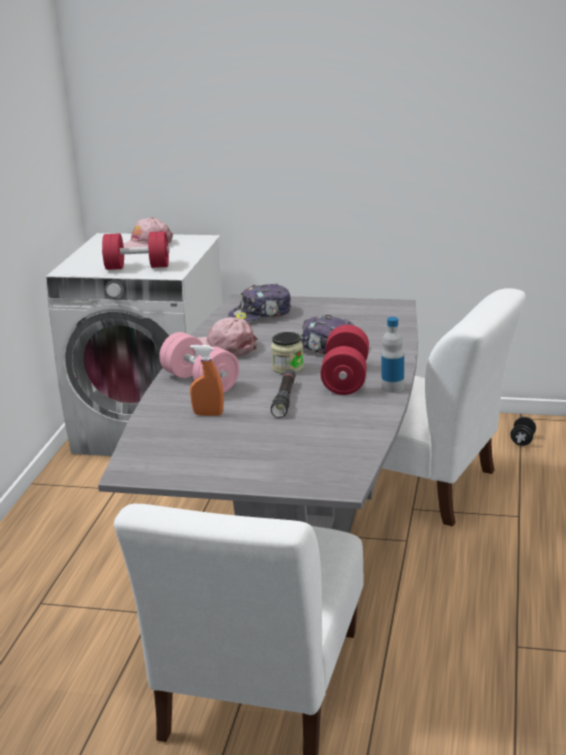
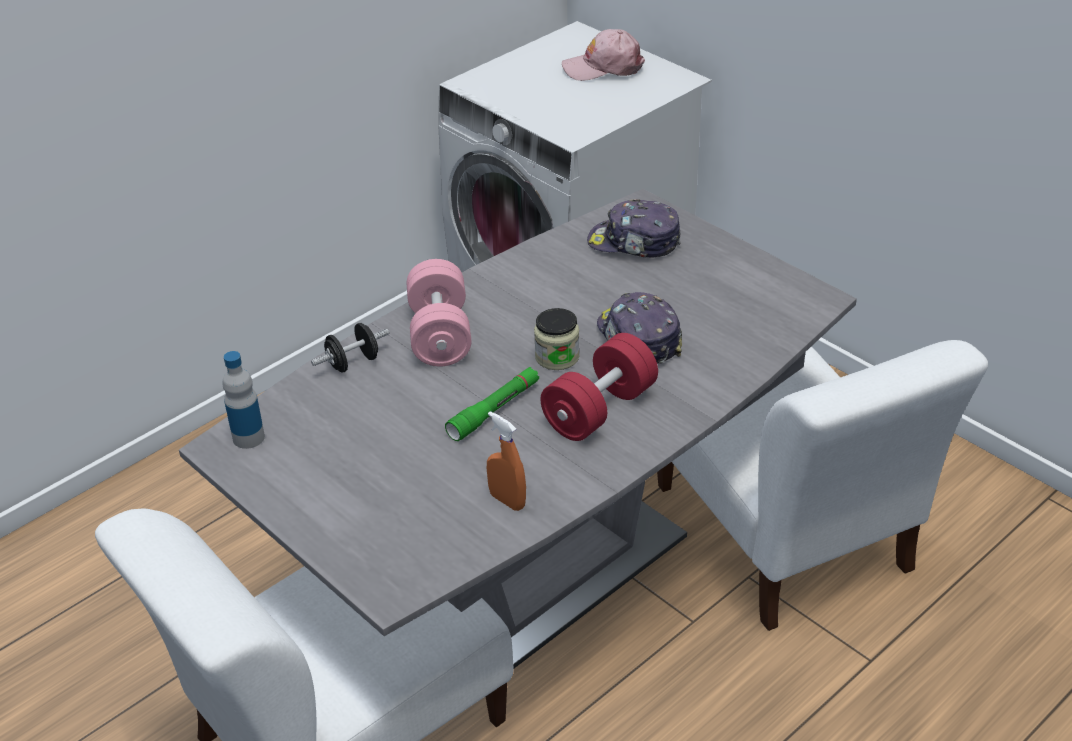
camera: 35 degrees right, 15 degrees up
(137, 267) = (549, 107): red dumbbell -> none
(208, 414) = (390, 394): orange spray bottle -> orange spray bottle (507, 500)
(224, 348) = (527, 286): pink cap -> none
(284, 399) = (494, 410): black flashlight -> green flashlight
(392, 387) = (634, 454): bottle -> bottle (248, 437)
(522, 441) = (1008, 538): black dumbbell -> black dumbbell (353, 363)

